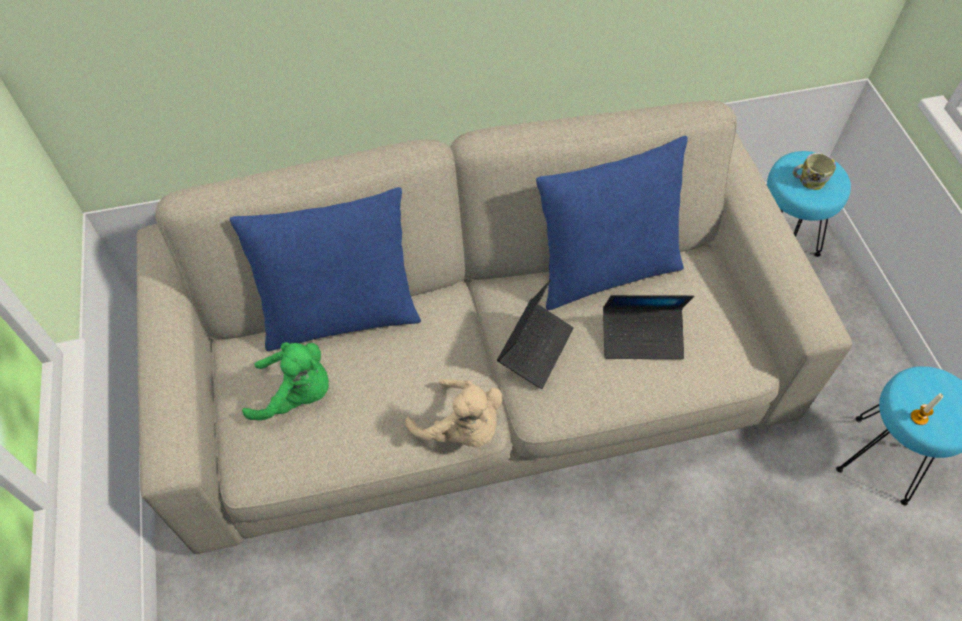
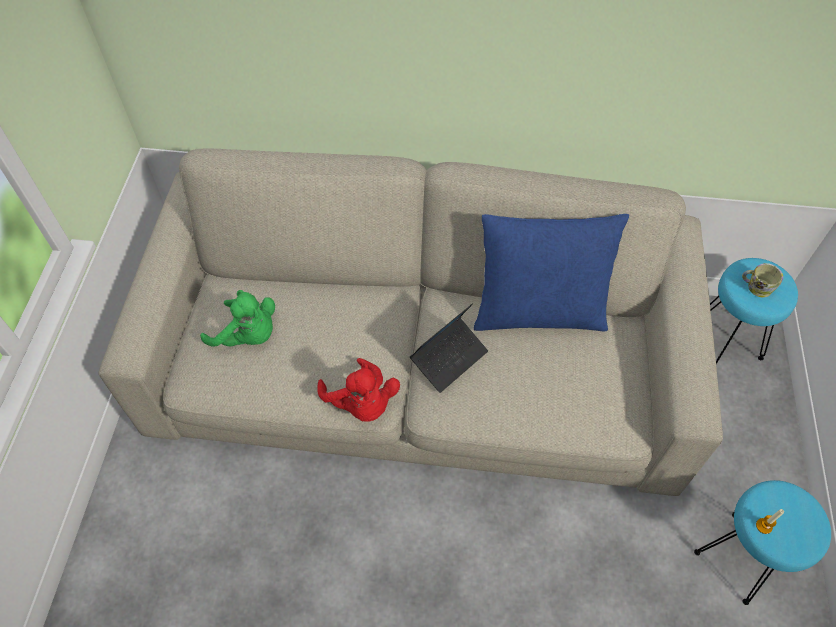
camera: 20 degrees right, 0 degrees up
(341, 314) = (308, 283): blue pillow -> none
(461, 428) = (362, 403): beige plush toy -> red plush toy
(642, 337) = (542, 377): laptop -> none

